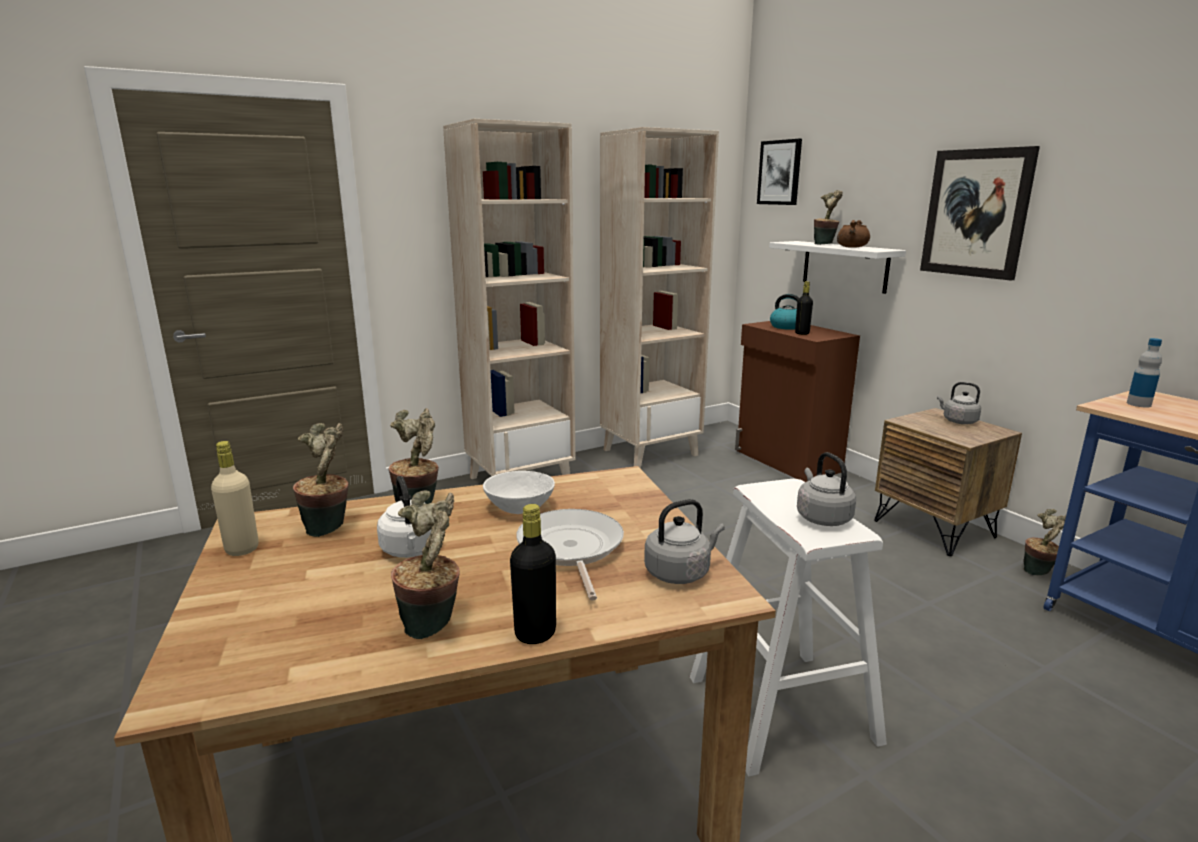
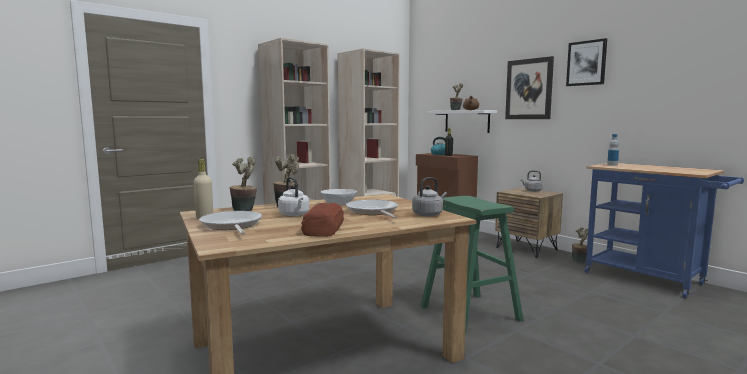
camera: 10 degrees left, 10 degrees down
(267, 591) = (231, 225): none -> frying pan
(433, 625) = (324, 229): potted plant -> bread
(535, 633) = (373, 228): black bottle -> none
(780, 172) = (429, 77): picture -> picture (586, 63)
(782, 709) = (470, 313): white stool -> green stool
(822, 517) = (484, 203): grey kettle -> none

